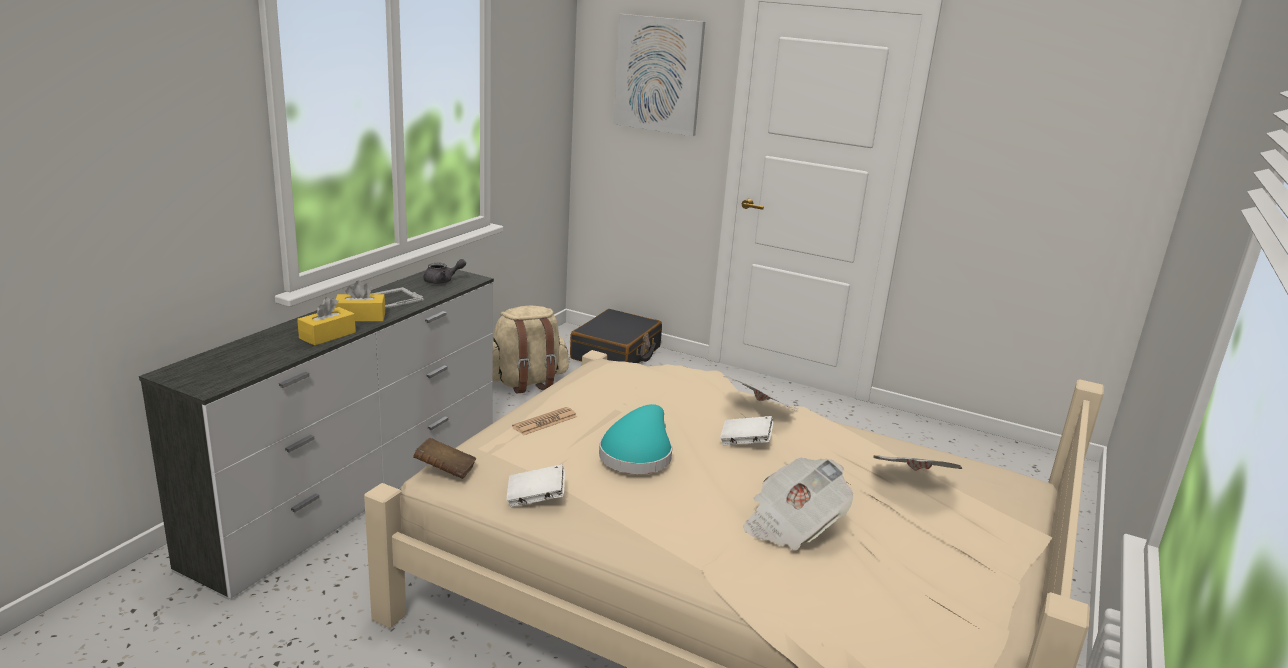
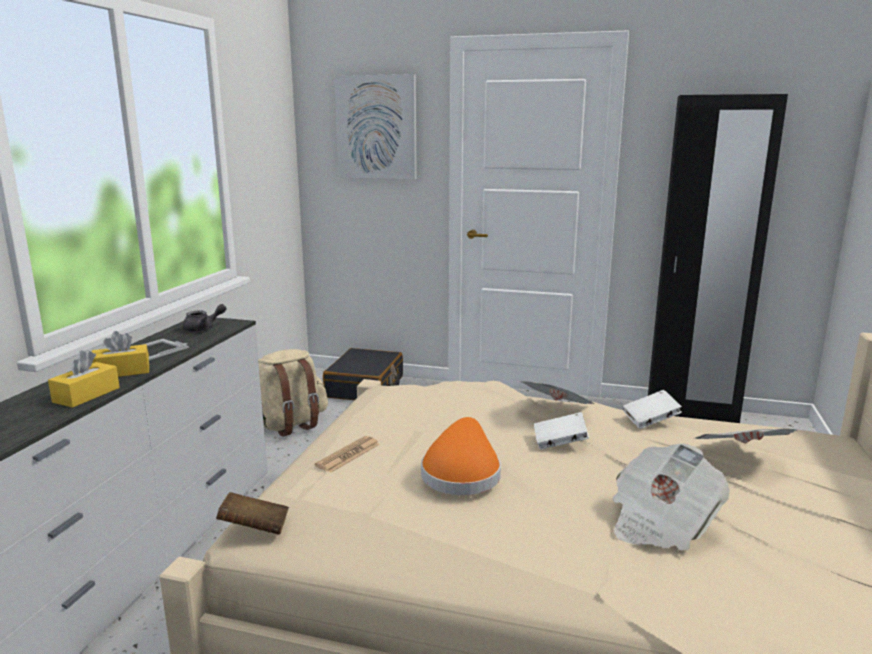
camera: 10 degrees left, 5 degrees down
(535, 498) = (371, 543): white book -> white book (650, 420)
(637, 454) = (461, 473): turquoise hat -> orange hat
(962, 436) = (691, 414): none -> black wardrobe

